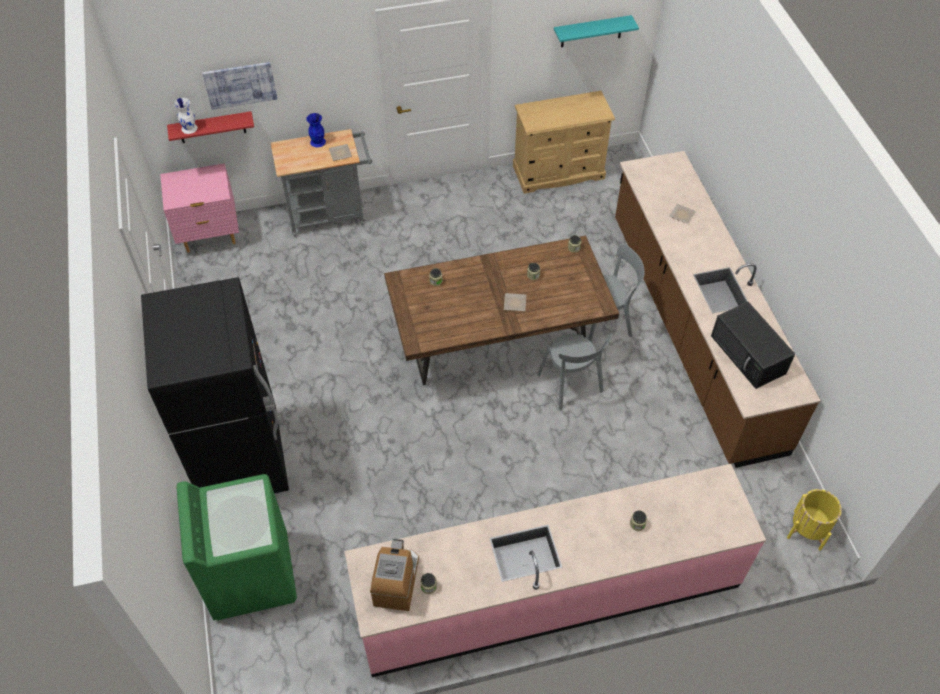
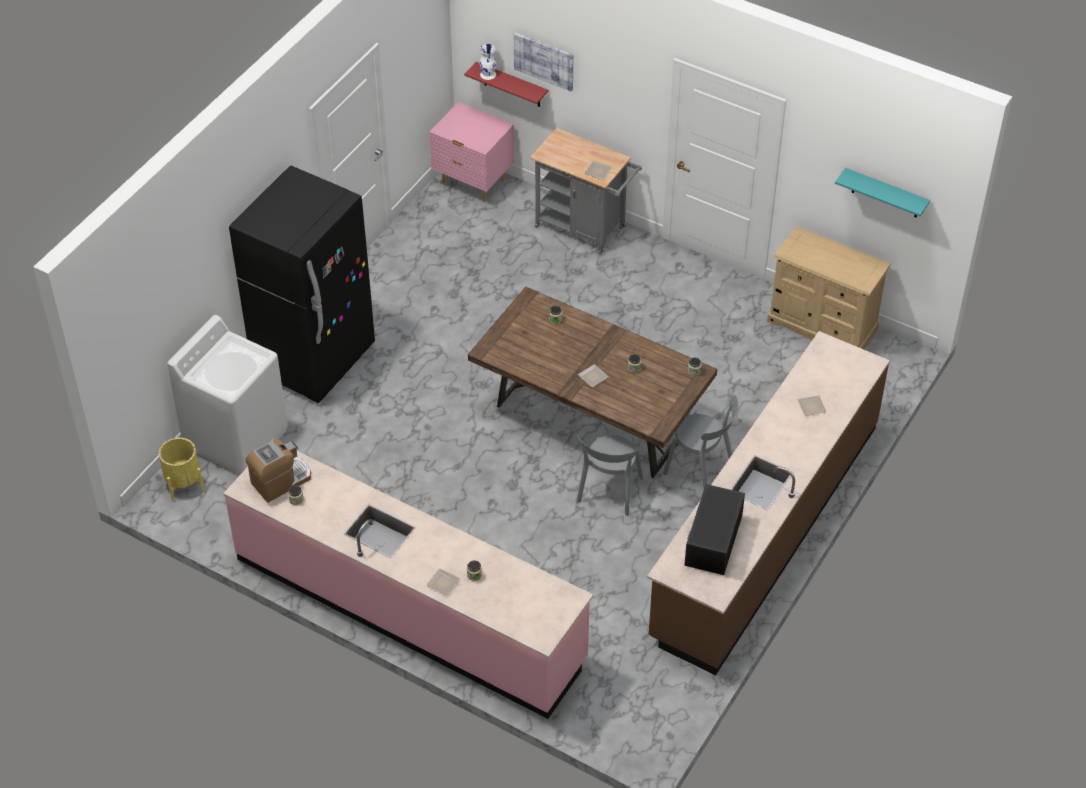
camera: 45 degrees right, 5 degrees down
(251, 575) = (237, 438): green washing machine -> white washing machine
(318, 142) = (592, 151): blue vase -> none
(625, 551) = (444, 583): none -> plate
(807, 530) = (654, 730): yellow planter -> yellow planter (183, 483)

